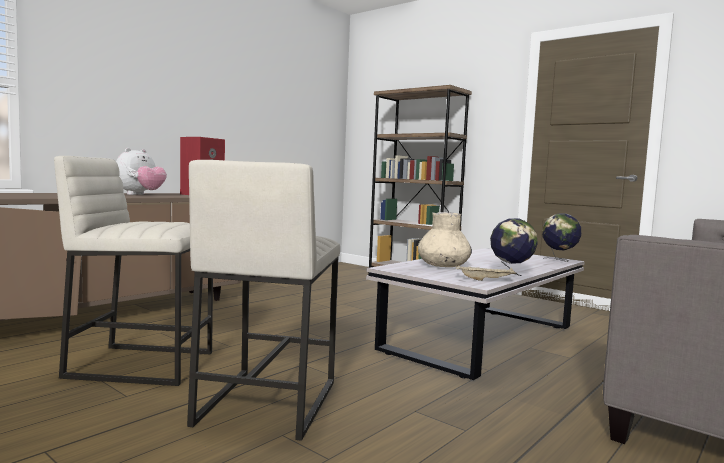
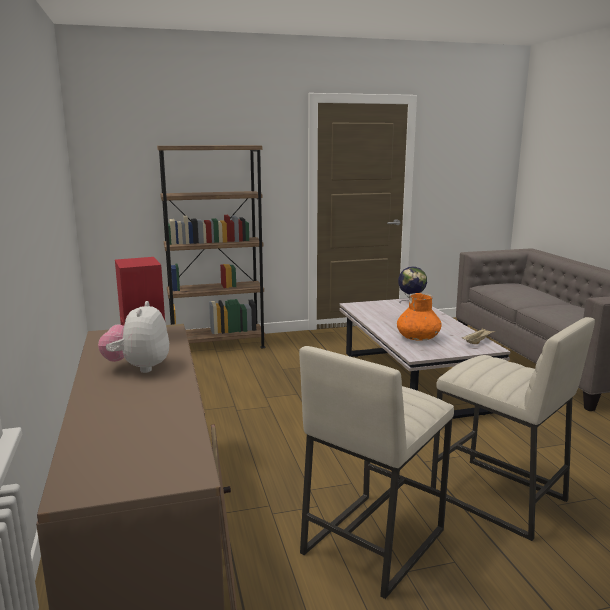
camera: 55 degrees left, 10 degrees up
(140, 195) = (138, 368): plush toy -> plush toy turned 150 degrees counterclockwise
(443, 266) = (418, 338): beige vase -> orange vase
(511, 275) = (463, 331): globe -> none

